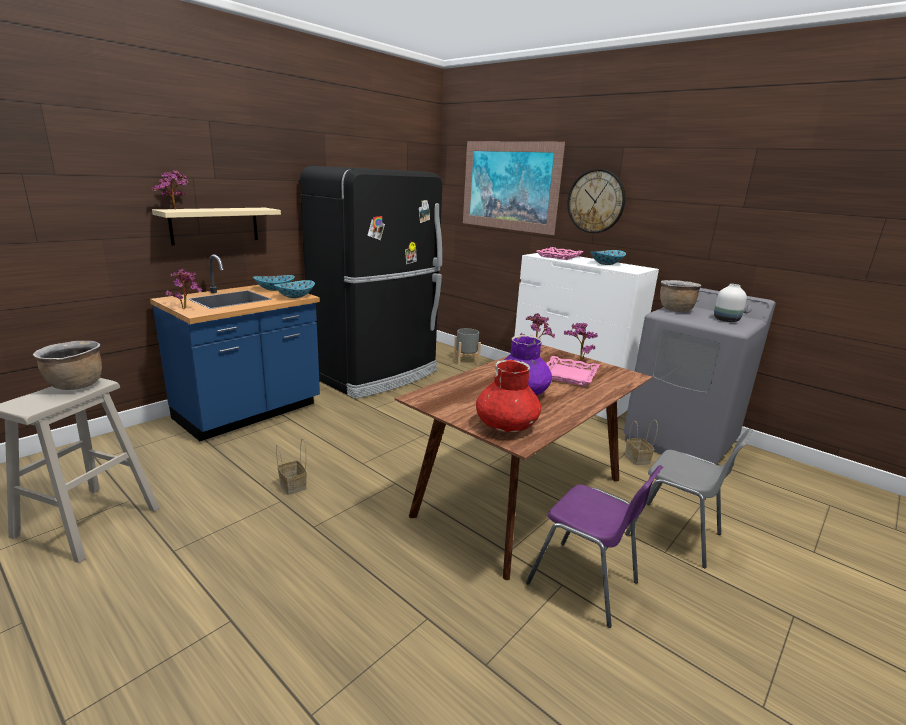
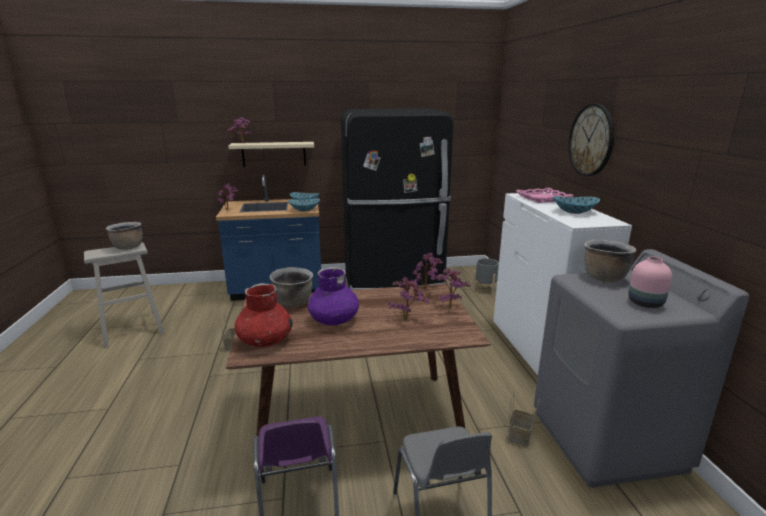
camera: 40 degrees right, 0 degrees up
(456, 389) = (293, 303): none -> brown cooking pot
(509, 186) = (534, 122): picture -> none
(569, 375) = (406, 318): pink tray -> potted plant
(726, 320) = (644, 303): white vase -> pink vase

